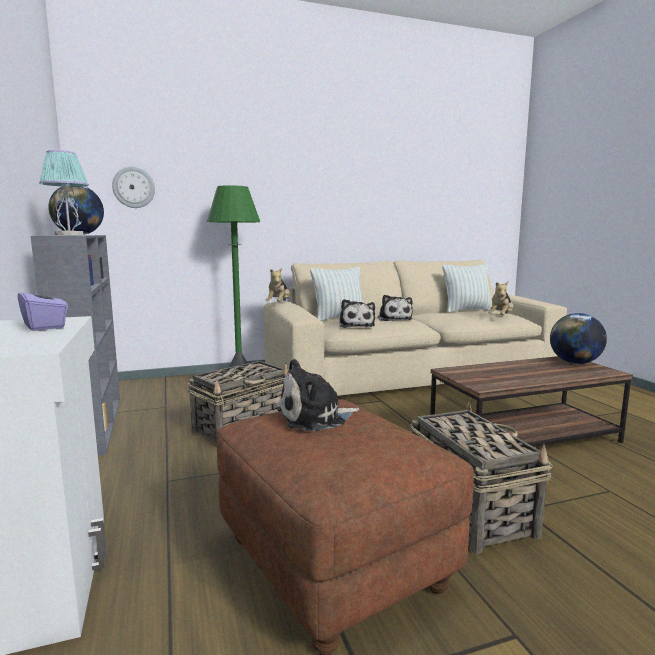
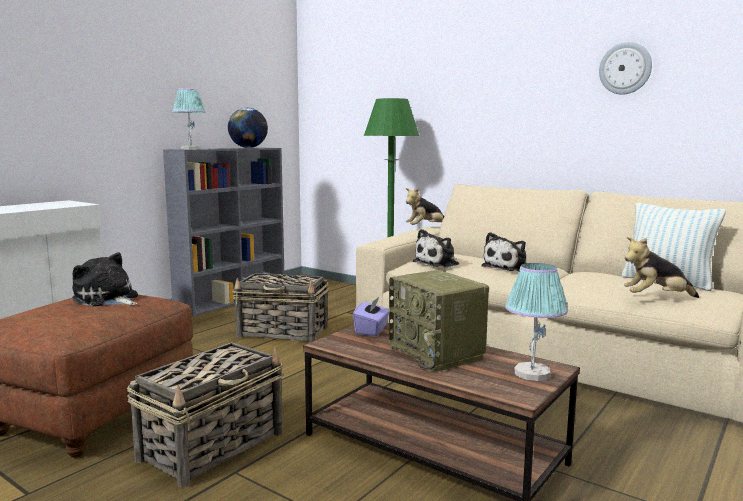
camera: 55 degrees right, 0 degrees up
(45, 326) = (56, 205): purple tissue box -> purple tissue box (371, 330)
(134, 187) = (339, 103): wall clock -> wall clock (625, 68)
(339, 318) = (466, 255): pillow -> none
(527, 370) = (437, 353): none -> radio
(575, 363) = (531, 373): globe -> table lamp

